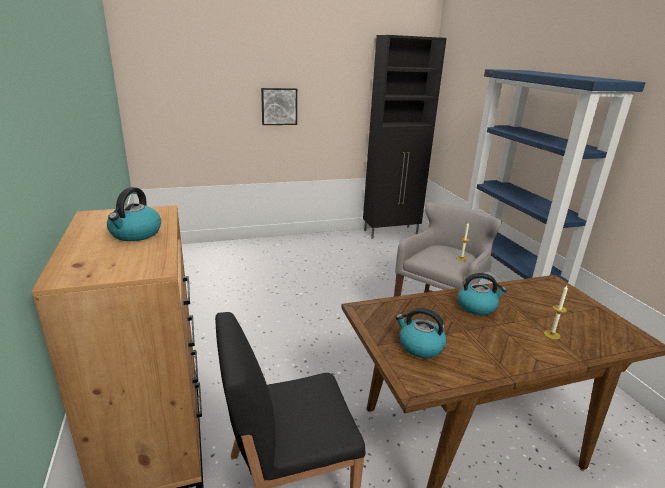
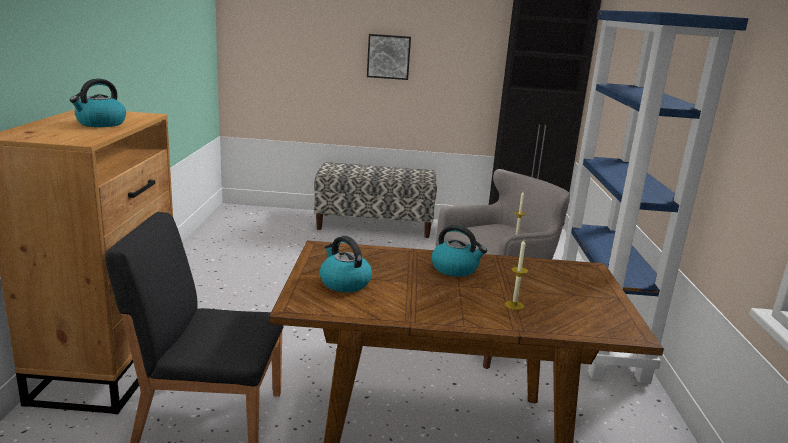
camera: 20 degrees right, 5 degrees down
(283, 246) = (374, 225): none -> bench

